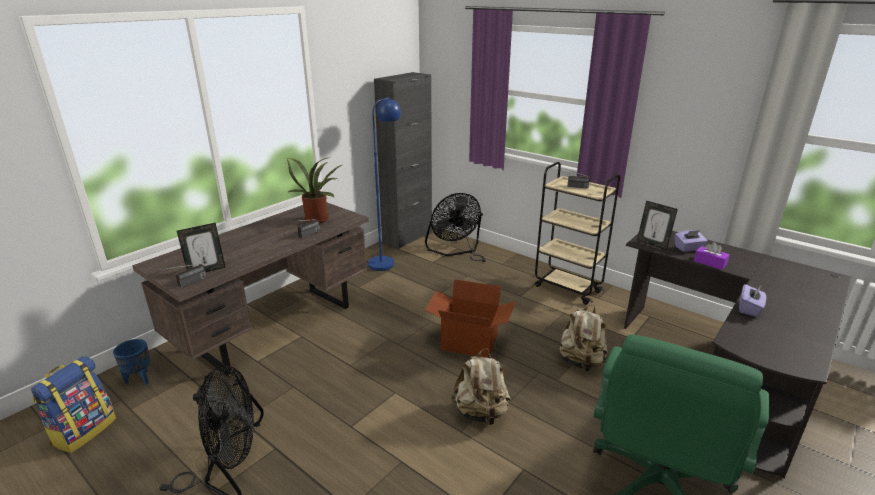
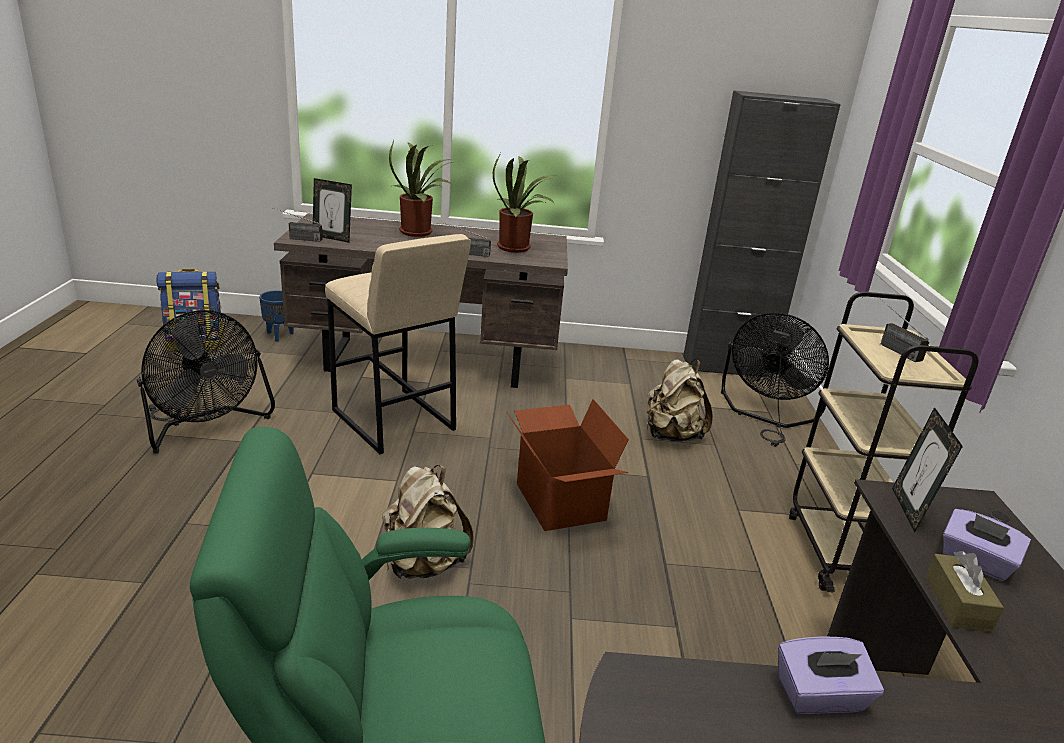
camera: 50 degrees right, 0 degrees up
(244, 238) = (419, 232): none -> potted plant
(330, 368) = (395, 421): none -> beige stool
(386, 261) = (646, 374): blue floor lamp -> none
(580, 362) = (648, 632): beige backpack -> beige backpack (671, 435)
(710, 263) = (957, 603): purple tissue box -> brown tissue box

